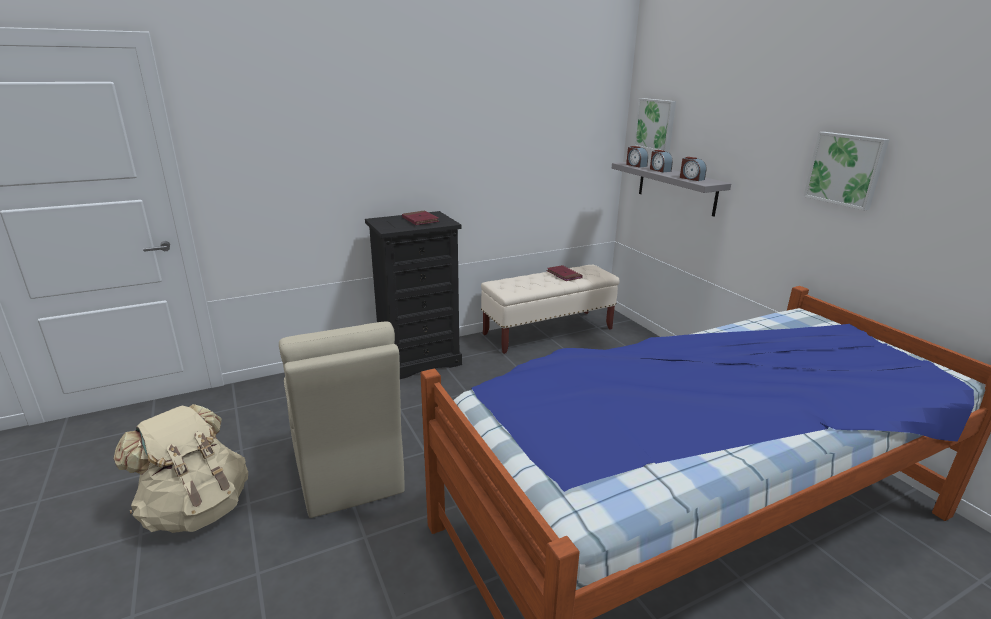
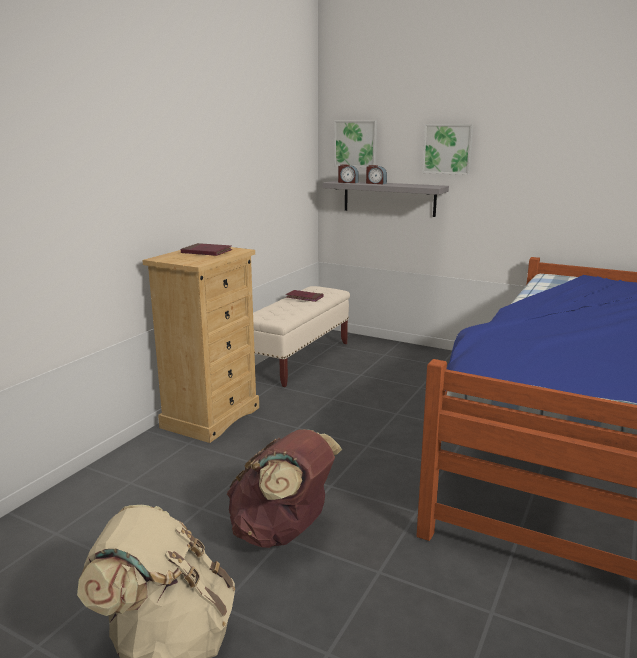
camera: 35 degrees left, 5 degrees down
(347, 471) = (282, 532): beige chair -> brown backpack
(419, 360) = (211, 417): black dresser -> beige dresser
(691, 178) = (415, 185): alarm clock -> none
(846, 169) = (553, 160): picture -> picture (448, 149)

